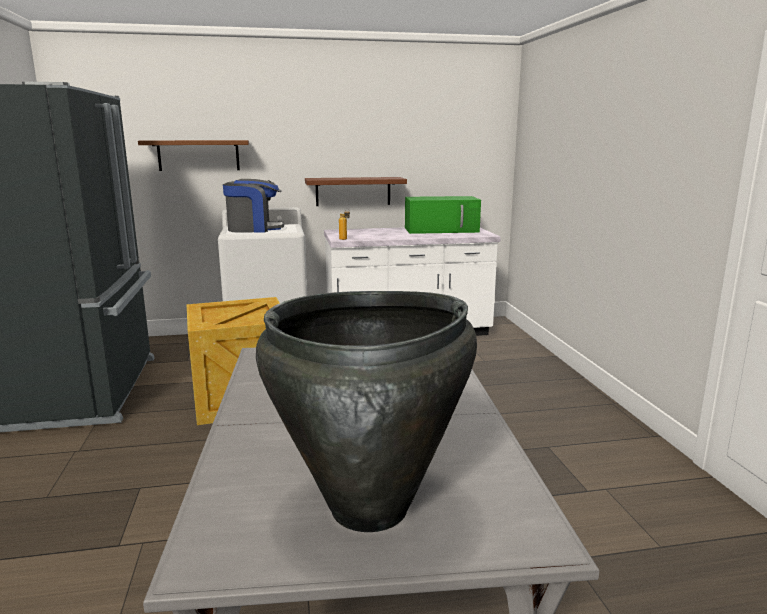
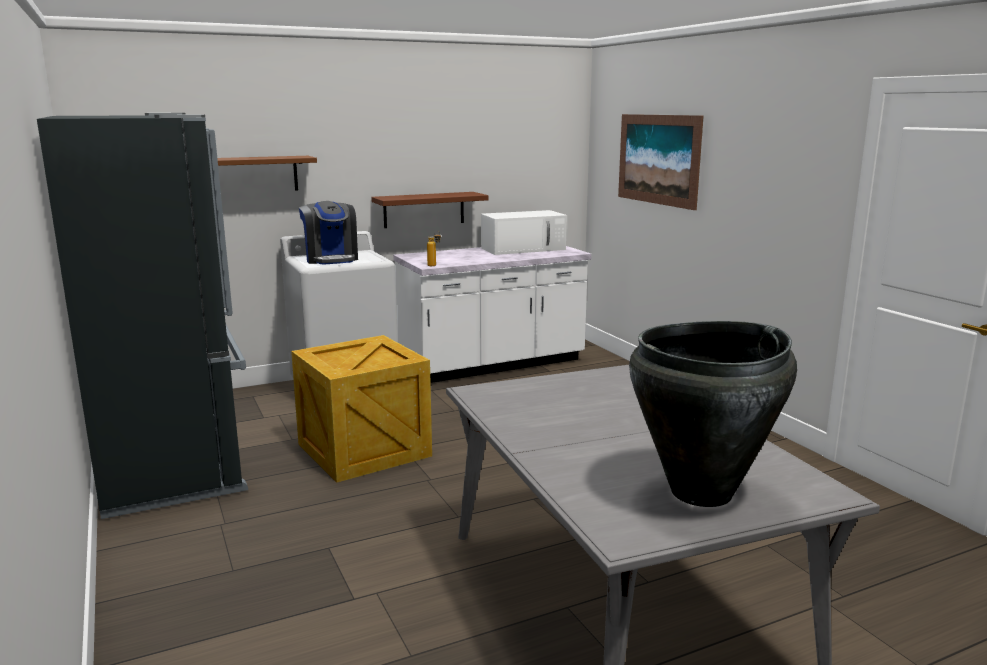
camera: 15 degrees left, 0 degrees up
(254, 229) = (331, 259): coffee machine -> coffee machine turned 90 degrees clockwise
(442, 230) = (524, 248): green microwave -> white microwave
(565, 146) = (658, 159): none -> picture

